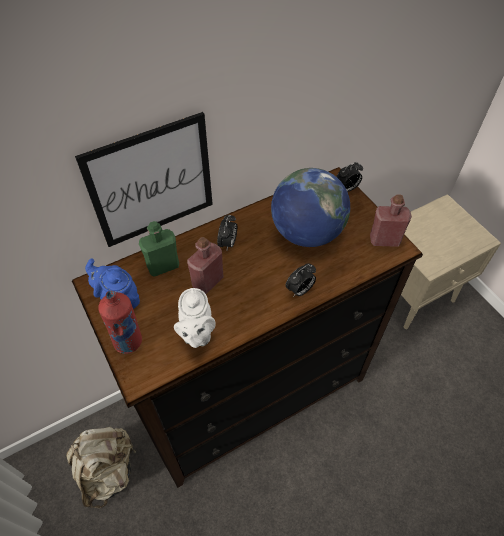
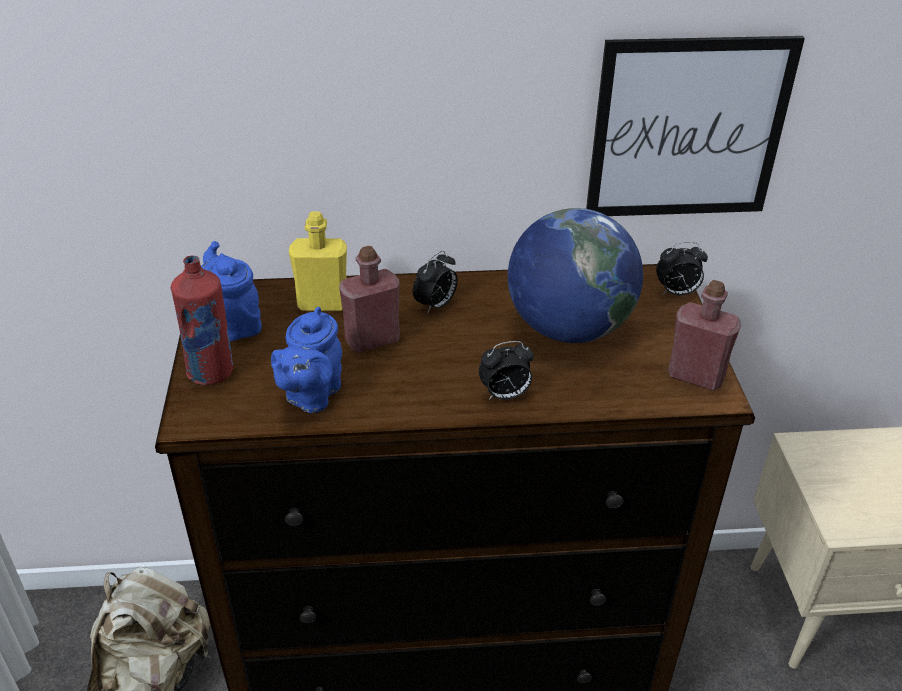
camera: 25 degrees right, 15 degrees down
(152, 182) = (344, 165): picture -> picture (688, 129)
(163, 266) = (323, 303): green bottle -> yellow bottle
(197, 334) = (310, 396): white teapot -> blue teapot

